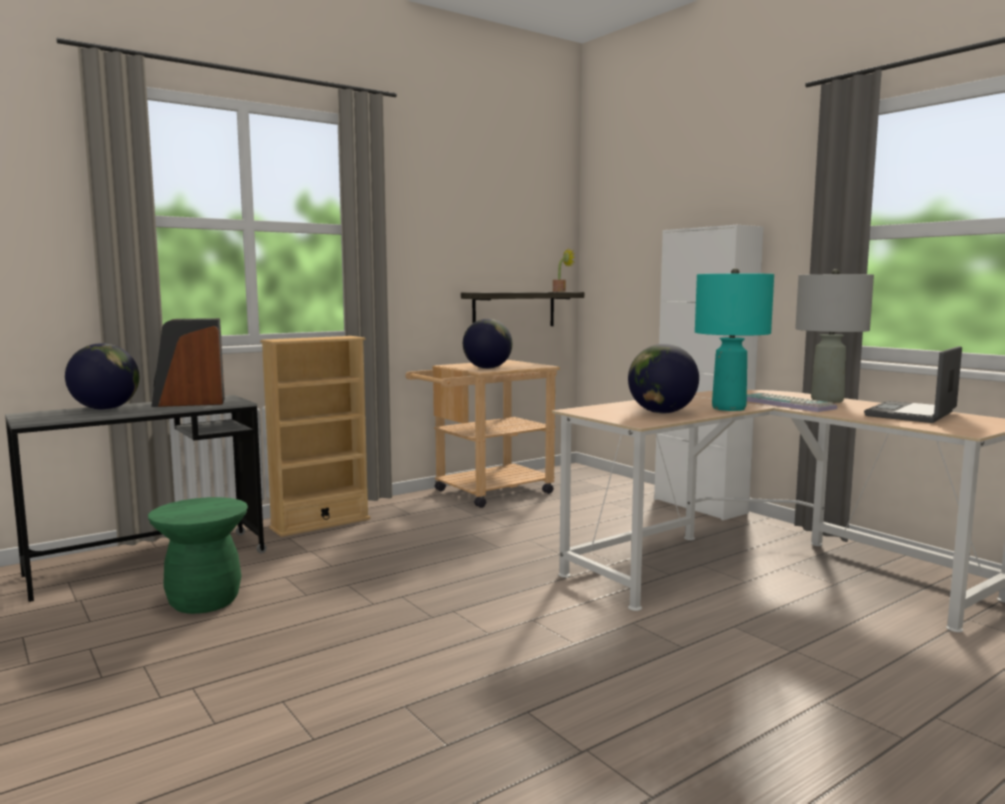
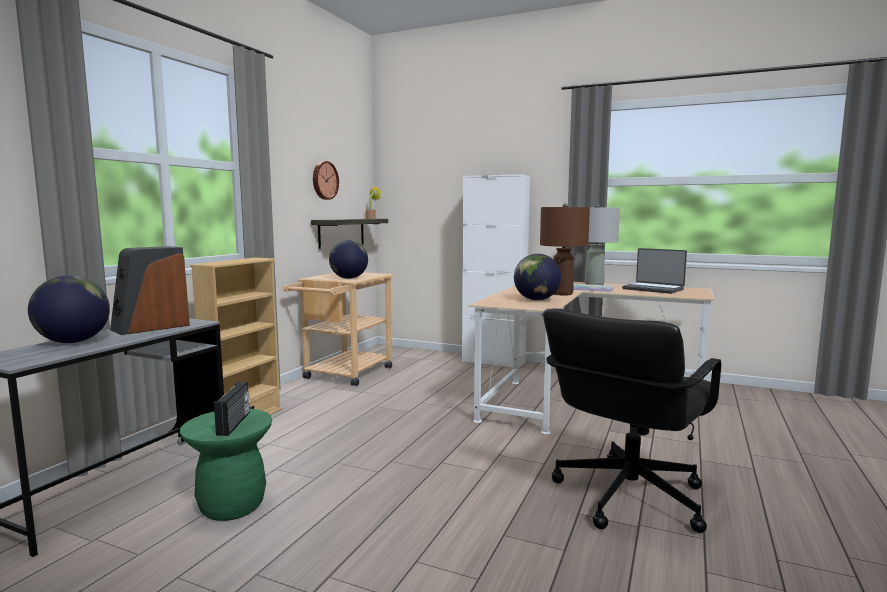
camera: 30 degrees left, 0 degrees up
(202, 511) = (235, 423): none -> radio
(486, 242) = (324, 180): none -> wall clock
(625, 713) = (627, 496): none -> black office chair
(728, 408) = (562, 294): turquoise table lamp -> brown table lamp
(912, 414) = (653, 289): laptop -> laptop turned 60 degrees counterclockwise

